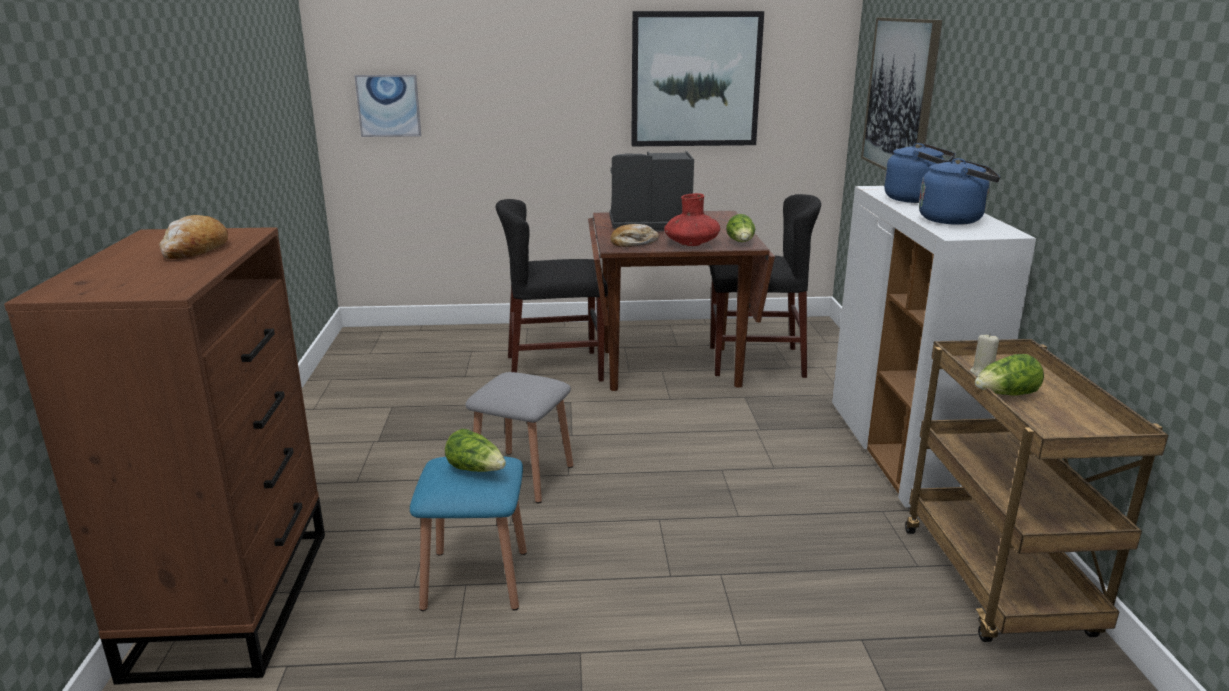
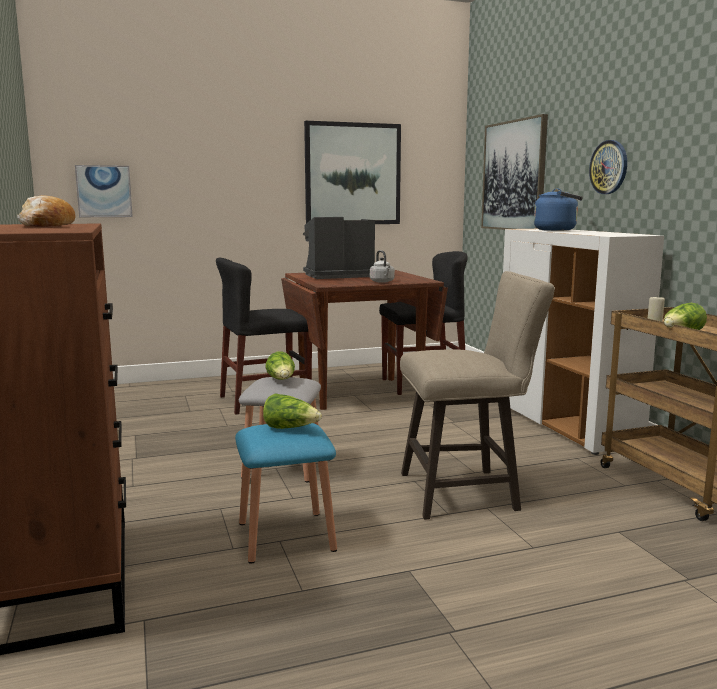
camera: 15 degrees left, 10 degrees down
(633, 243) = (337, 283): bread -> none
(691, 244) = (382, 282): red vase -> grey kettle
(712, 546) = (467, 492): none -> beige stool
(741, 242) = (419, 280): lettuce -> lettuce (281, 380)
(954, 220) = (599, 233): blue kettle -> none
(996, 118) = (609, 167): none -> wall clock

